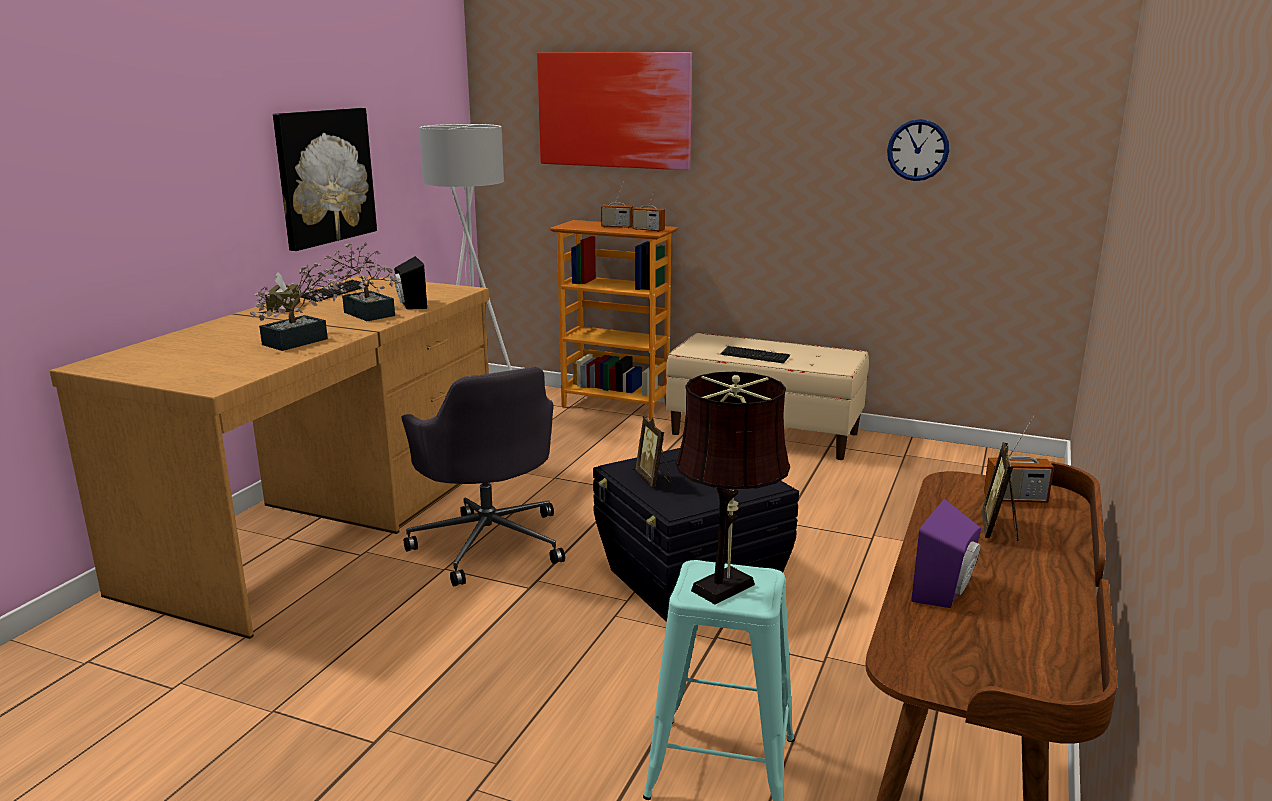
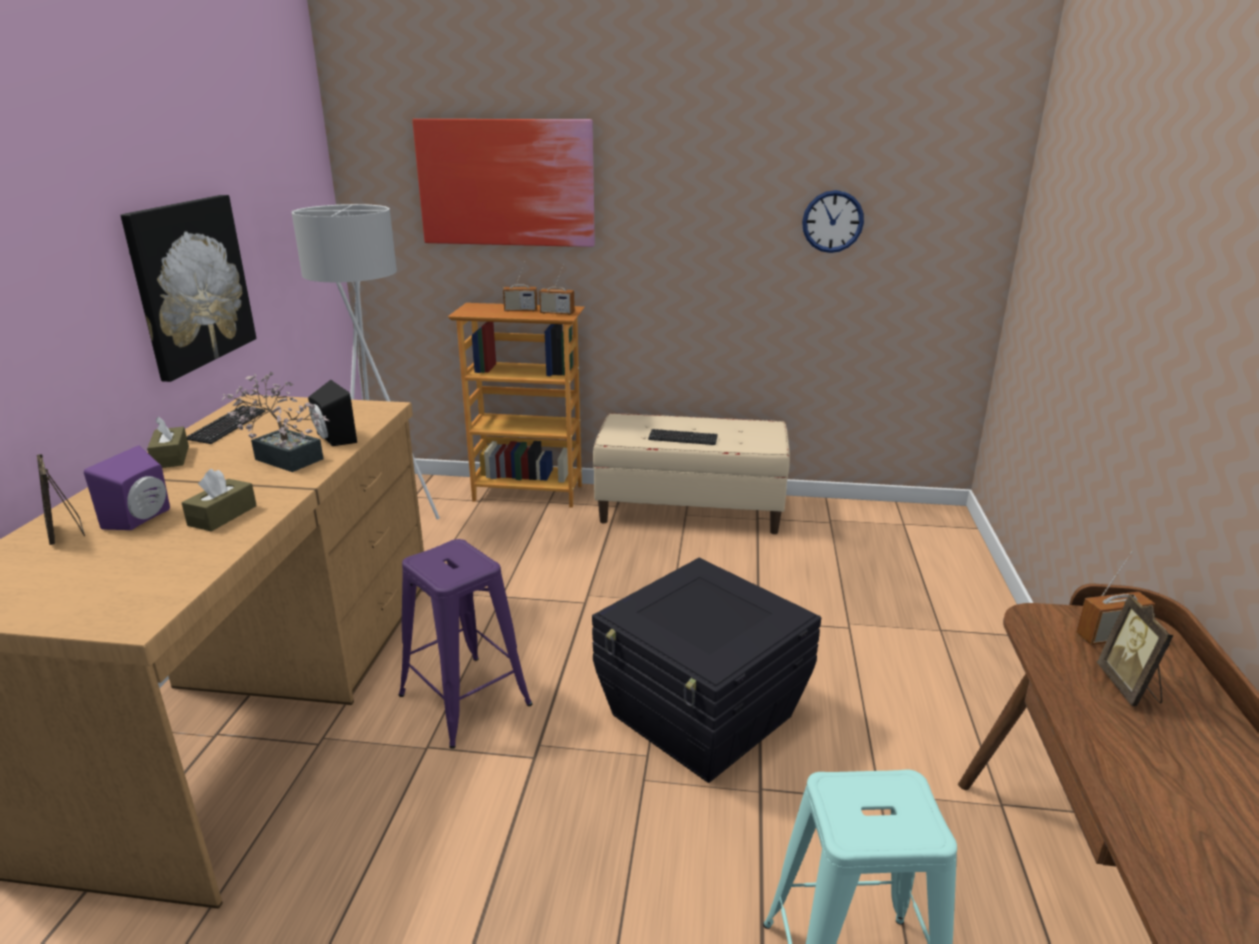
camera: 15 degrees left, 5 degrees up
(302, 340) = (222, 515): potted plant -> brown tissue box
(489, 543) = (465, 700): grey office chair -> purple stool
(654, 479) = (668, 623): picture frame -> picture frame (65, 532)
(727, 585) = (879, 810): brown table lamp -> none
(947, 592) = (1156, 803): purple speaker -> purple speaker (143, 518)

